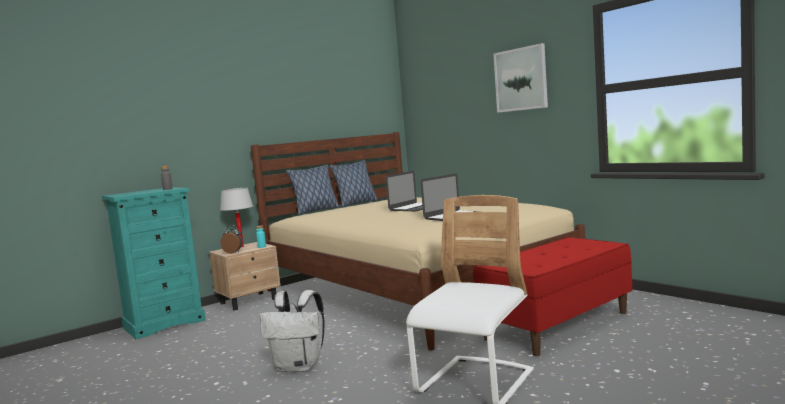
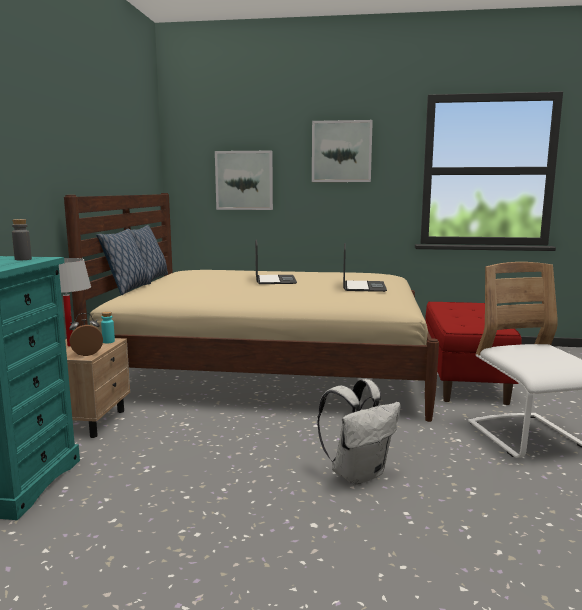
camera: 45 degrees left, 5 degrees up
(452, 115) = (244, 180): none -> picture

